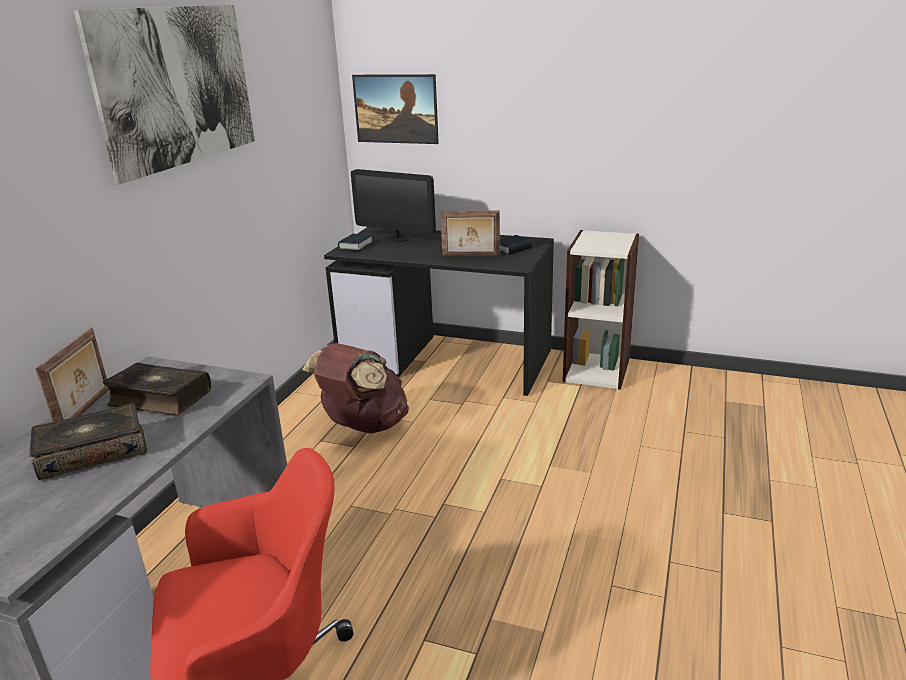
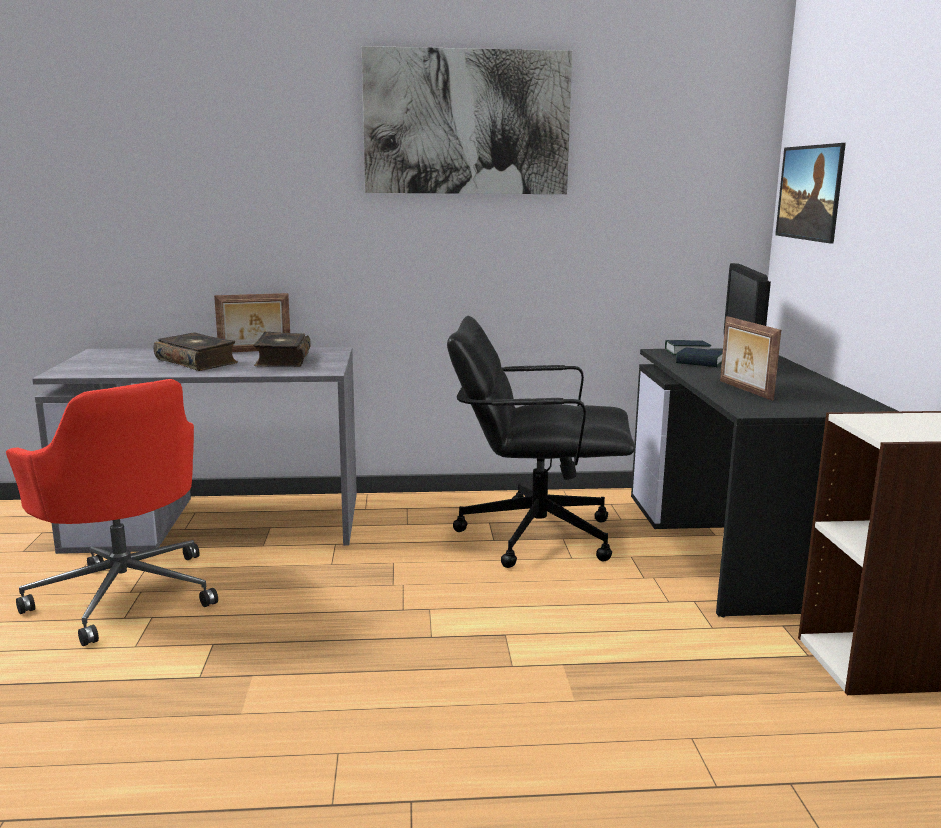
camera: 65 degrees right, 10 degrees down
(363, 426) = (535, 535): brown backpack -> black office chair
(512, 249) = (813, 402): book -> book (700, 362)

